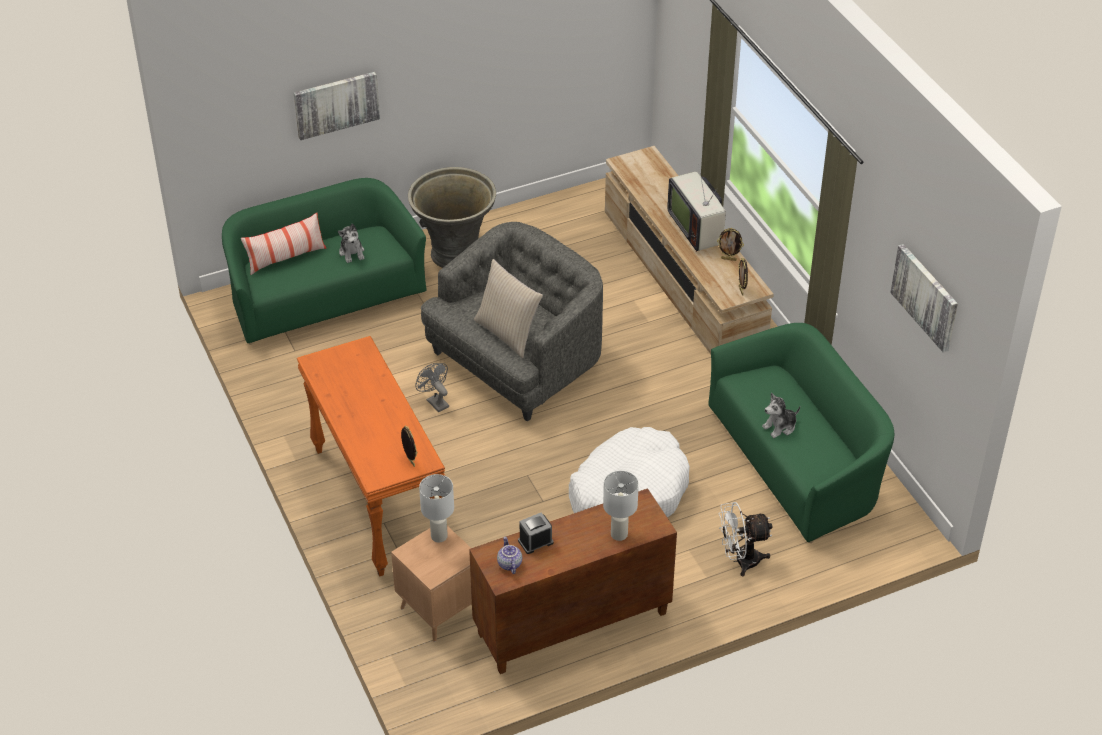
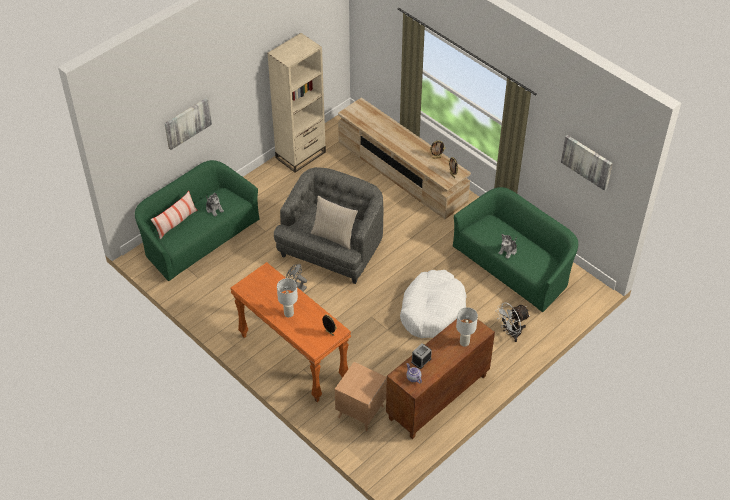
camera: 20 degrees left, 5 degrees up
(439, 536) = (357, 371): white table lamp -> white table lamp (289, 313)
(454, 253) = (263, 191): grey planter -> none
(537, 216) = (300, 155): none -> beige bookcase
(697, 228) = (410, 143): television -> none

